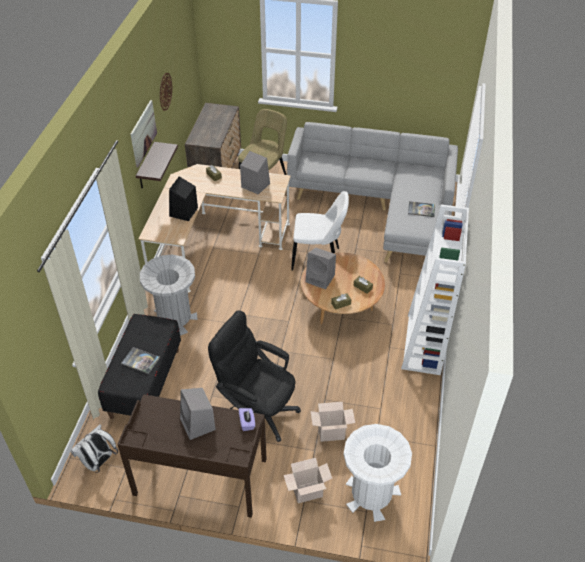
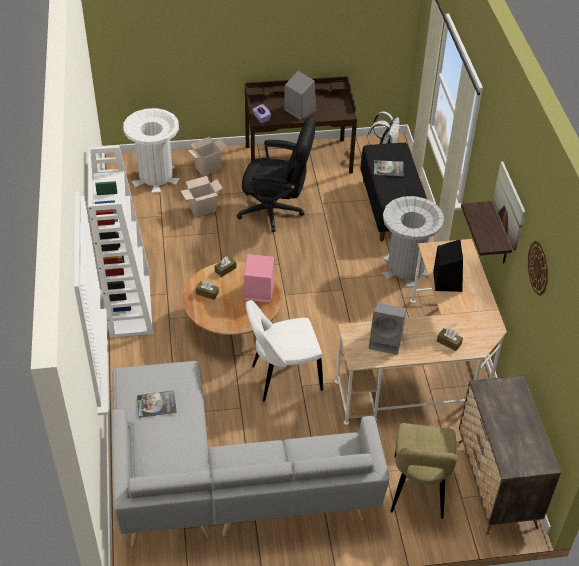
camera: 160 degrees right, 0 degrees up
(321, 278) = (258, 292): grey speaker -> pink speaker

